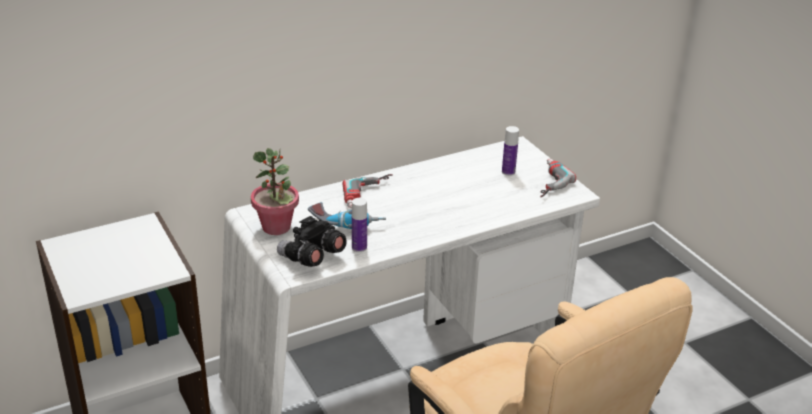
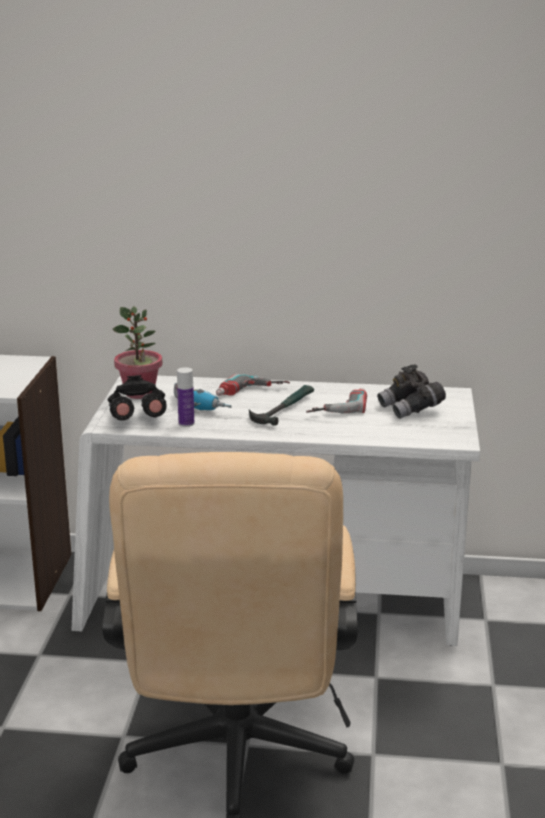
camera: 35 degrees right, 10 degrees down
(416, 205) = (283, 409): none -> hammer
(508, 172) = (411, 409): bottle -> grey binoculars
(545, 181) = (438, 424): power drill -> power drill (337, 406)

